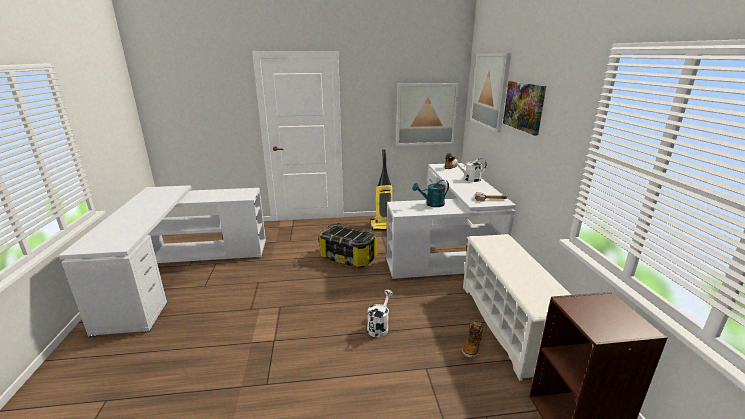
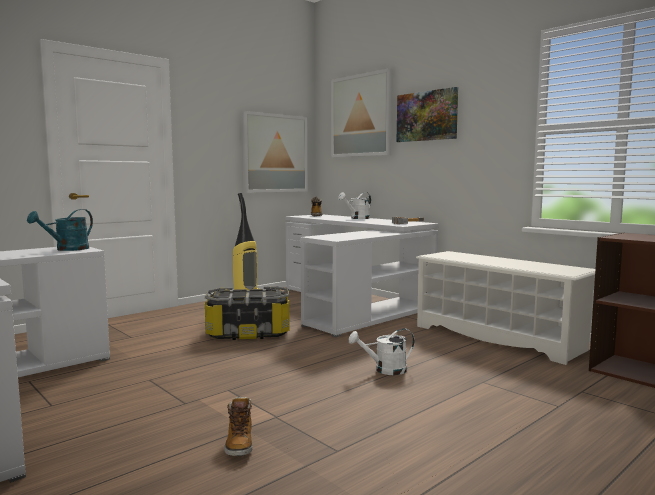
camera: 35 degrees left, 15 degrees down
(379, 326) = (385, 370): white watering can -> white watering can turned 90 degrees counterclockwise
(432, 204) = (354, 234): turquoise watering can -> turquoise watering can (67, 249)
(472, 347) = (495, 358): boot -> boot (239, 444)

